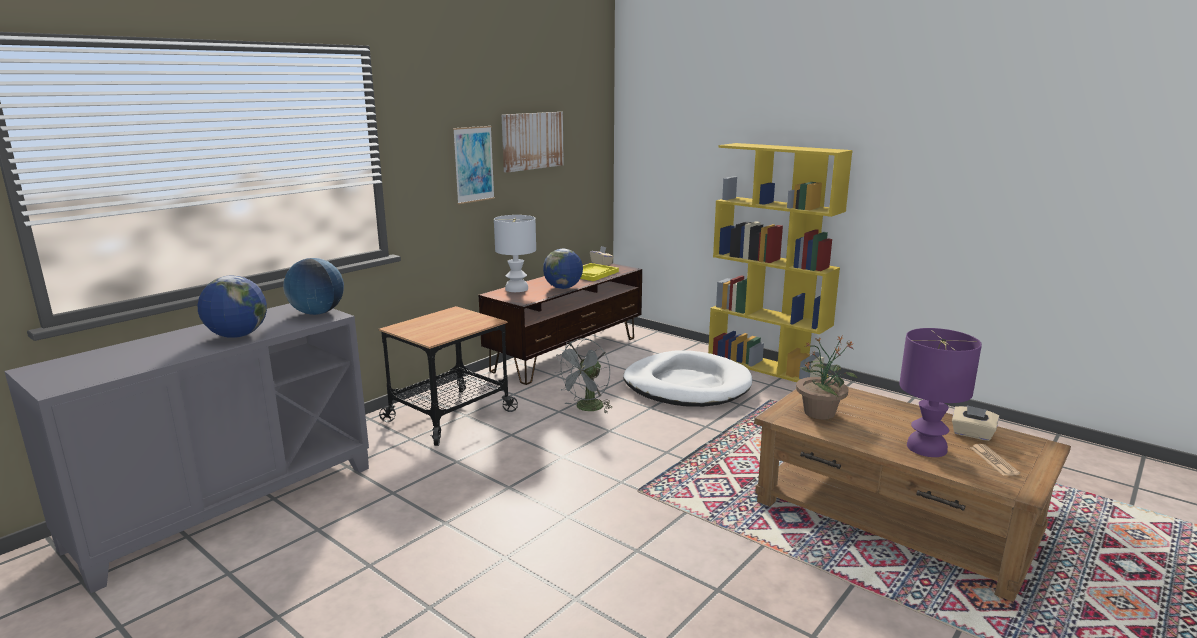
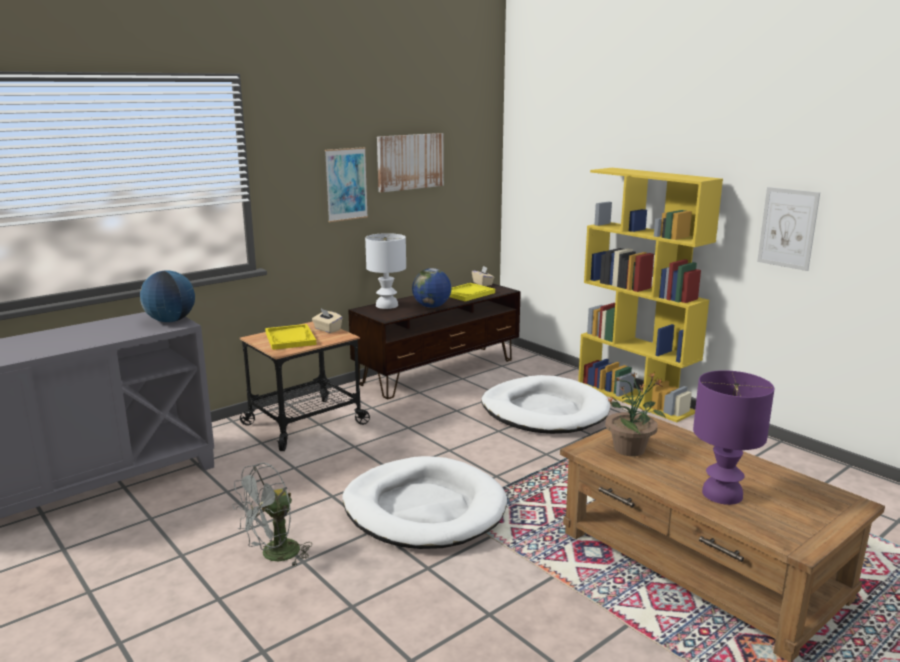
camera: 10 degrees right, 0 degrees up
(237, 336) = (92, 338): globe -> none
(435, 327) = (290, 339): none -> yellow tray
(586, 408) = (436, 427): grey fan -> grey fan (274, 555)
(608, 491) = (424, 509): none -> white dog bed
(917, 195) = (787, 228): none -> picture
(972, 434) = (780, 484): beige tissue box -> beige tissue box (327, 329)
(994, 461) = (788, 514): newspaper -> none

